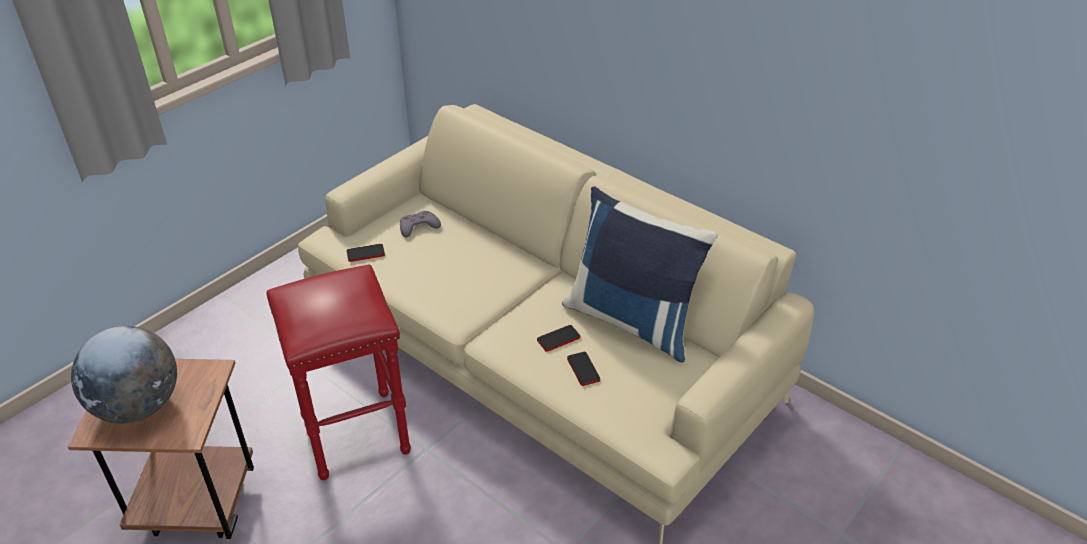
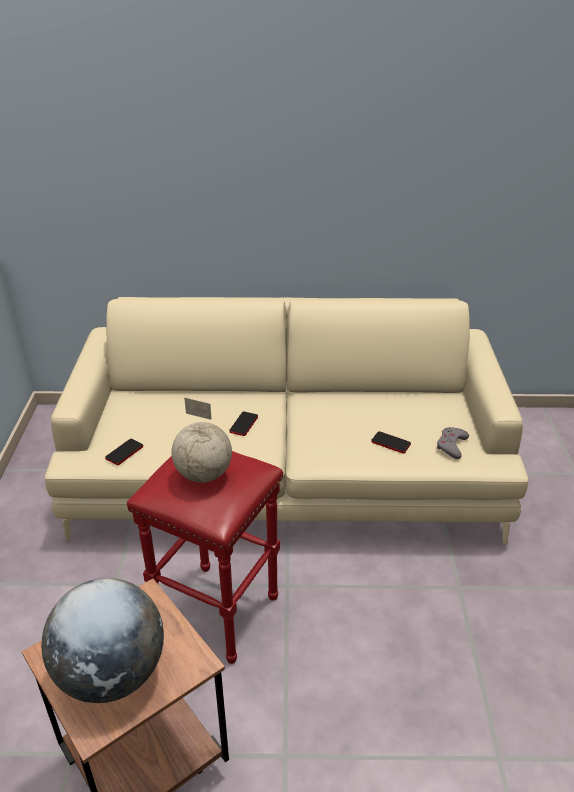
camera: 40 degrees left, 5 degrees down
(326, 298) = (203, 474): none -> globe
(418, 227) = (144, 413): grey game controller -> grey game controller (451, 445)
(558, 339) = (349, 433): phone -> phone (243, 424)
(632, 320) = (378, 398): blue pillow -> none

